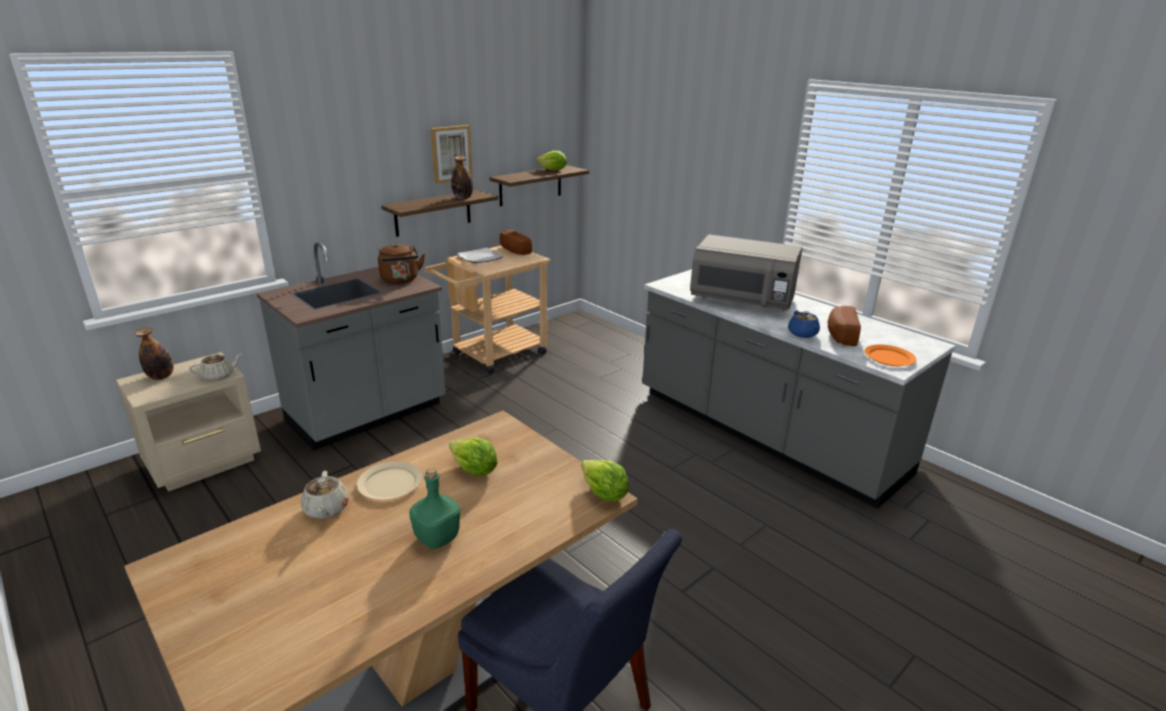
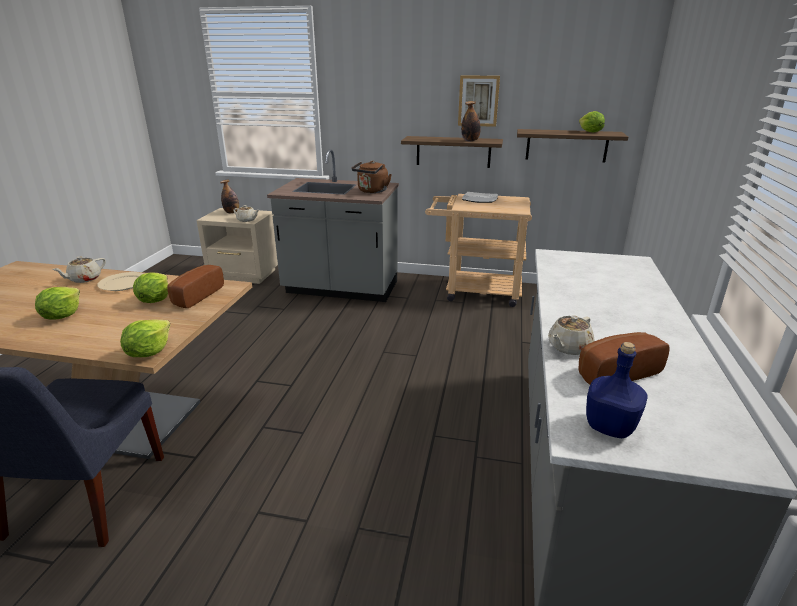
camera: 55 degrees right, 0 degrees up
(436, 538) = (62, 316): green bottle -> lettuce
(513, 251) = (516, 202): bread -> bread (195, 296)
(742, 300) = (594, 294): grey microwave -> none
(802, 334) = (568, 347): blue teapot -> beige teapot
(889, 358) = (608, 426): orange plate -> blue bottle

